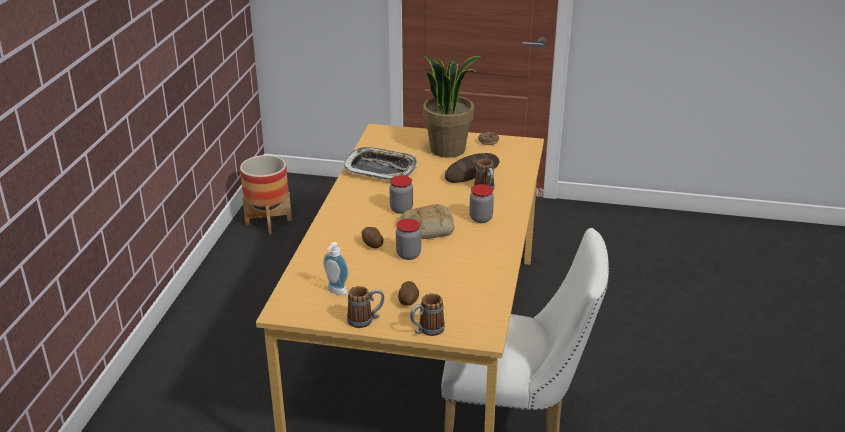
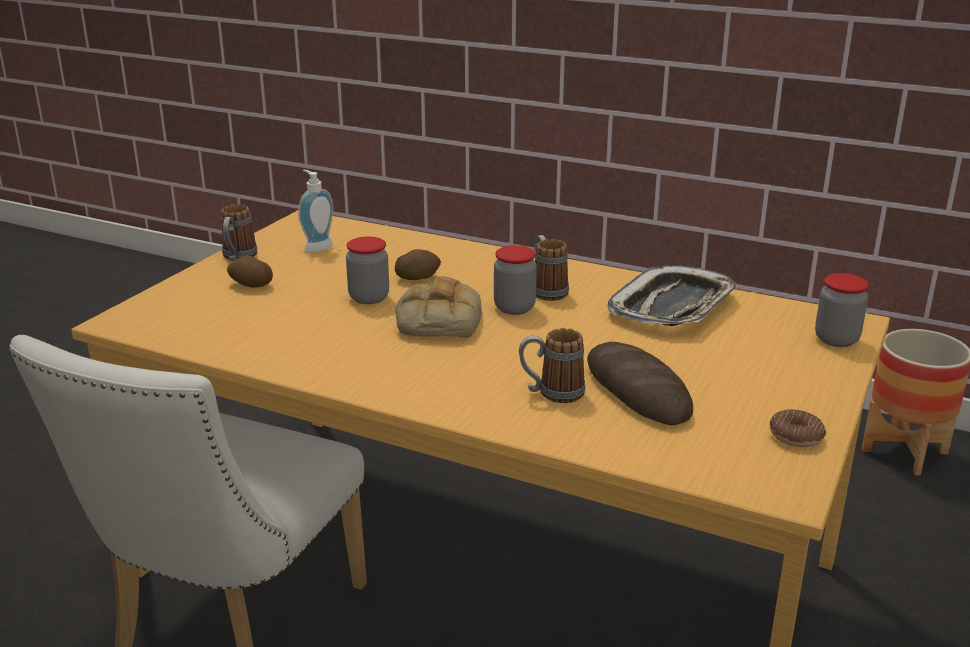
camera: 105 degrees right, 5 degrees down
(426, 331) = (174, 288): mug -> mug (546, 290)
(448, 149) = (755, 381): potted plant -> none
(480, 218) = (441, 370): jar -> jar (836, 339)

